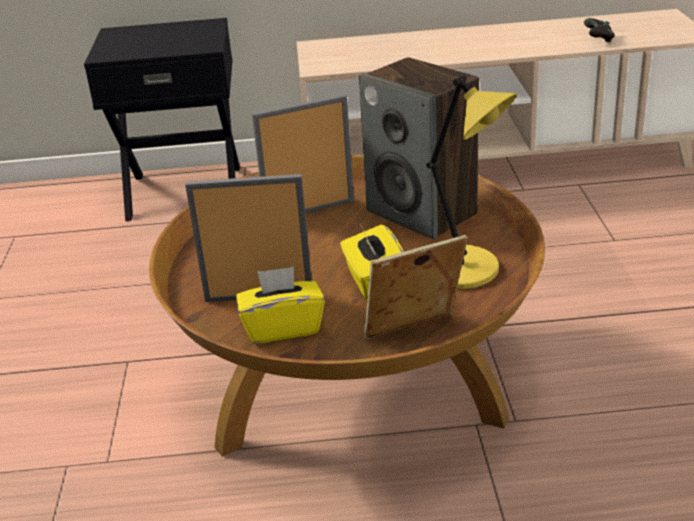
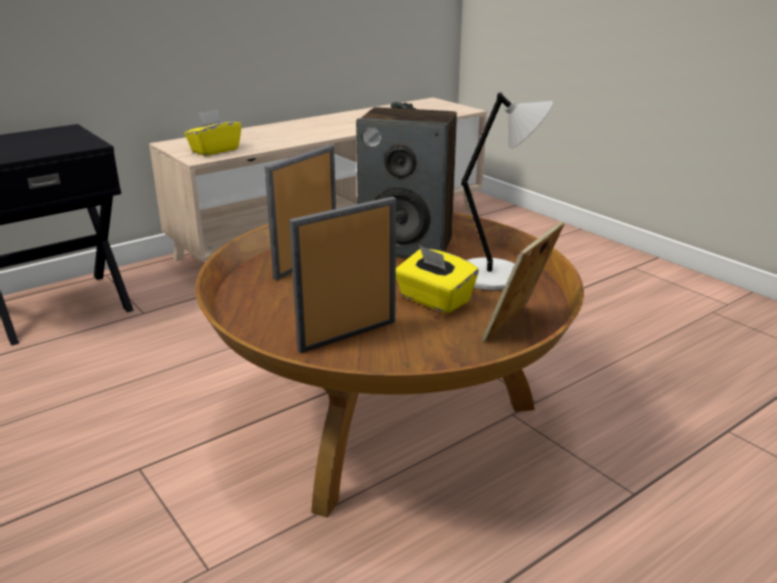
camera: 35 degrees left, 5 degrees down
(282, 327) = (402, 353): yellow tissue box -> yellow tissue box (214, 150)
(465, 270) = (493, 276): yellow table lamp -> grey table lamp

